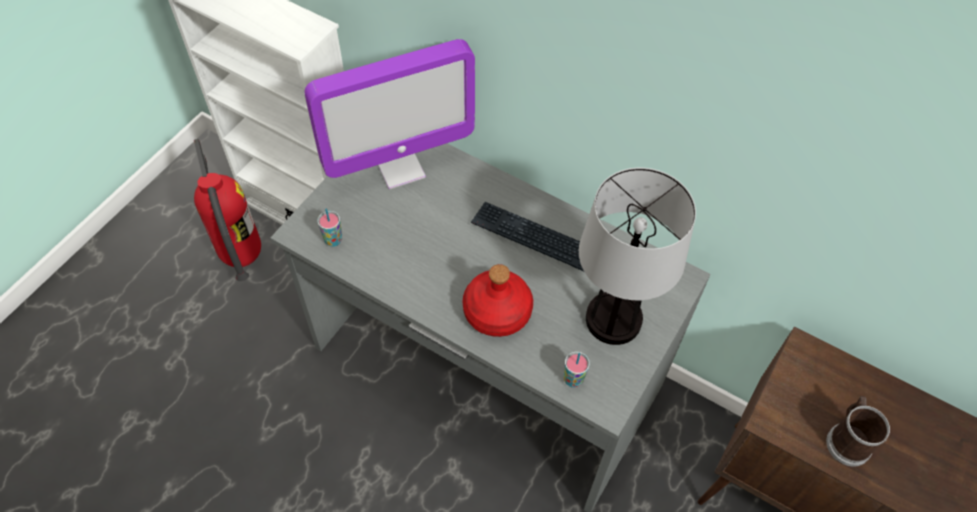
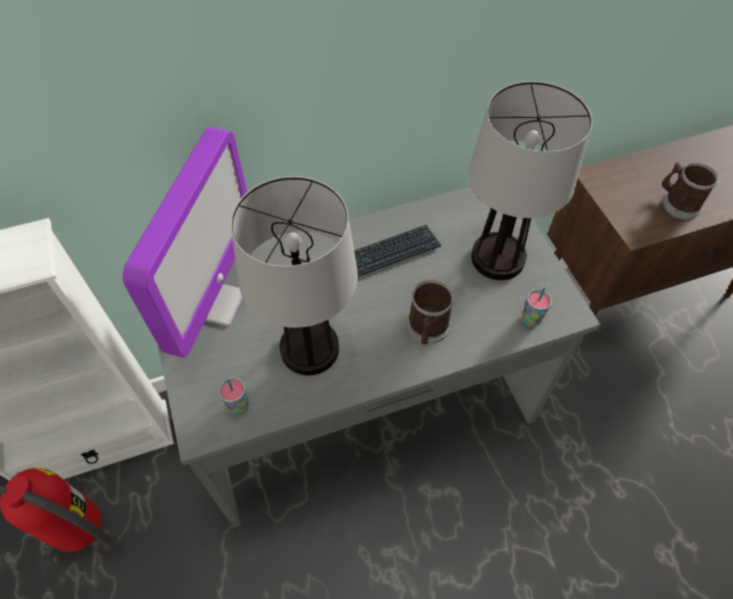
camera: 50 degrees left, 0 degrees up
(412, 249) = (309, 350): none -> table lamp
(497, 312) = (427, 329): red bottle -> mug

